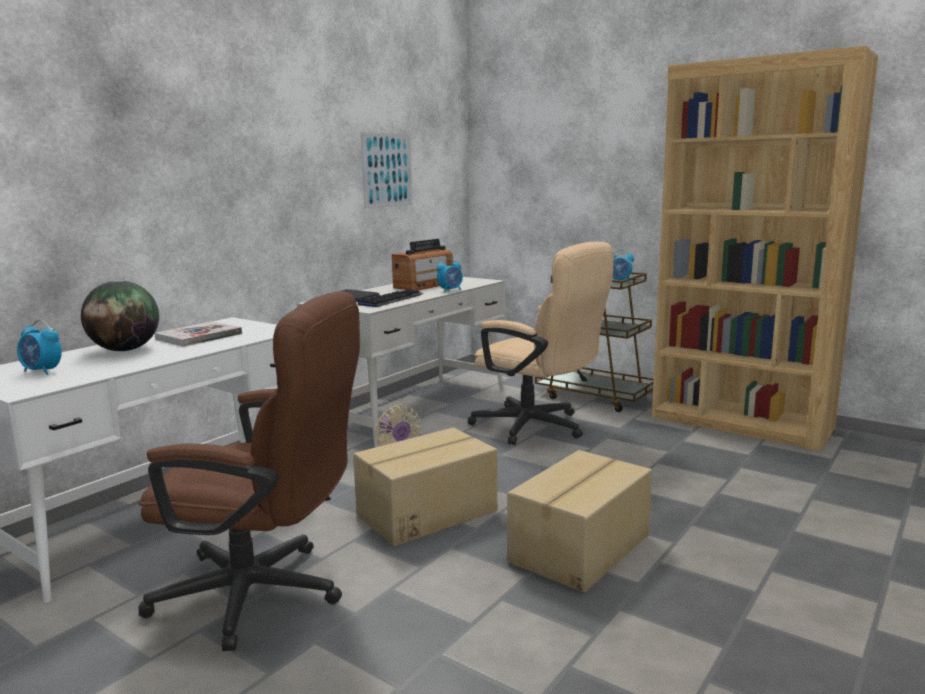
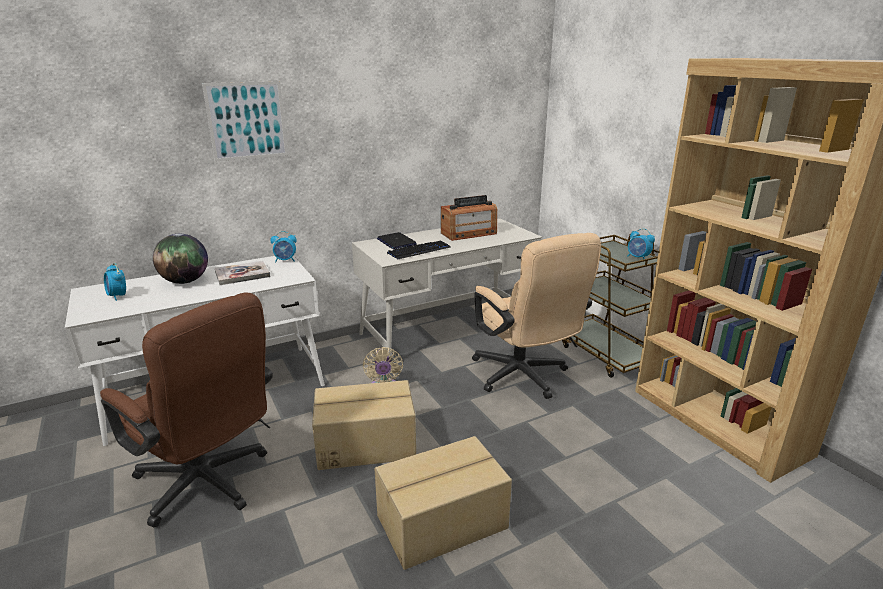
camera: 25 degrees right, 10 degrees up
(387, 170) = (450, 131): picture -> picture (247, 121)
(450, 290) = (479, 245): alarm clock -> alarm clock (285, 260)

